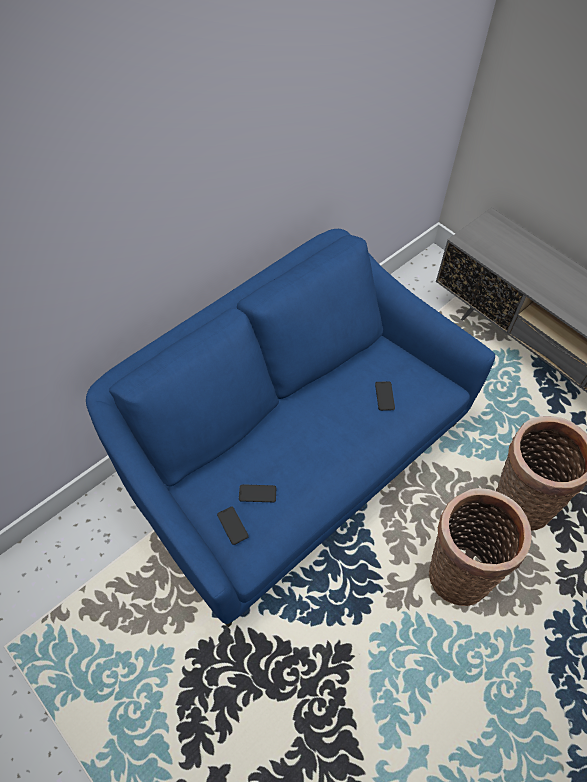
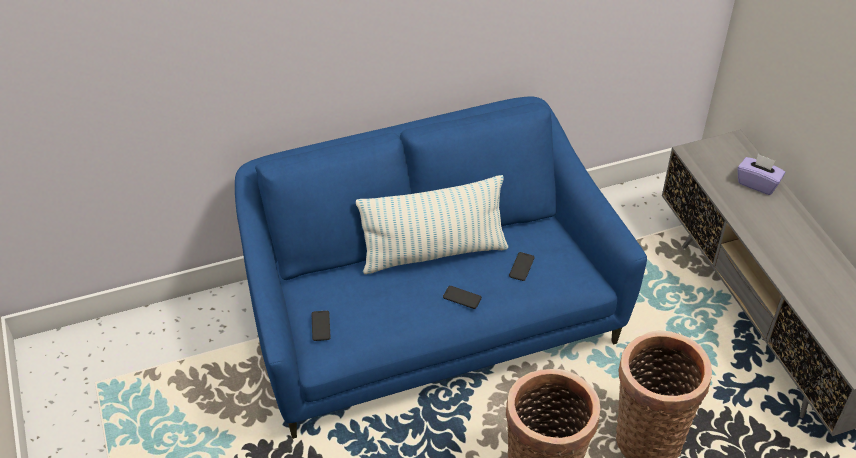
camera: 25 degrees right, 10 degrees down
(257, 493) = (356, 307): phone -> phone (462, 297)
(300, 409) = (433, 253): none -> pillow
(531, 252) = (757, 183): none -> purple tissue box

